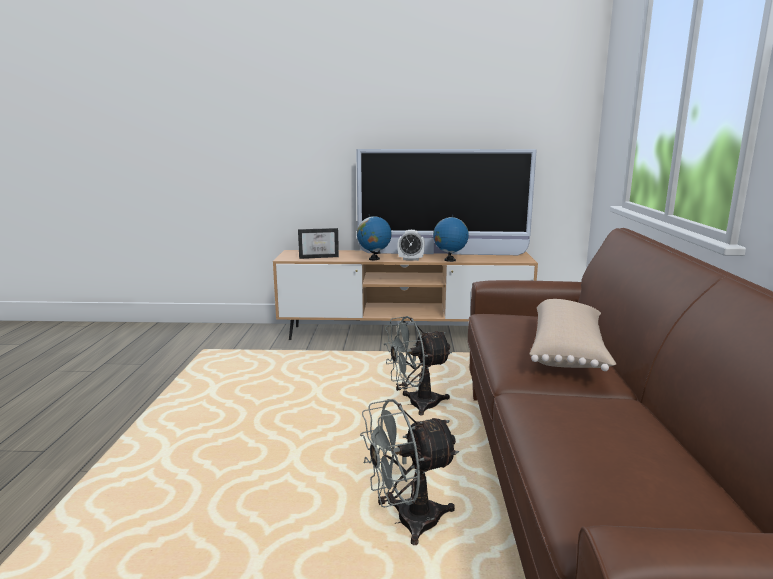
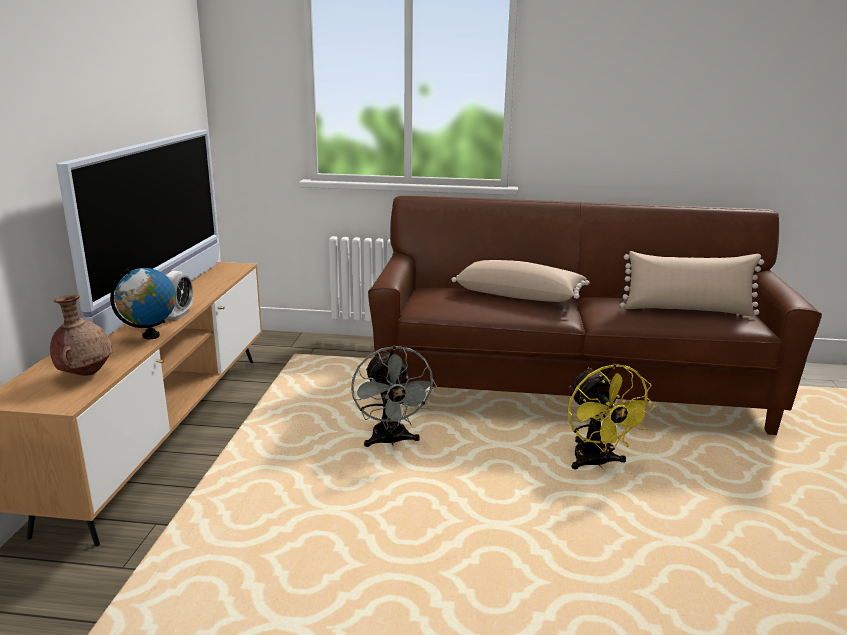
camera: 85 degrees left, 5 degrees up
(319, 256) = (86, 374): picture frame -> brown vase
(406, 522) = (596, 463): grey fan -> yellow fan
(449, 260) = (206, 296): globe -> none
(609, 461) = (687, 310): none -> beige pillow

